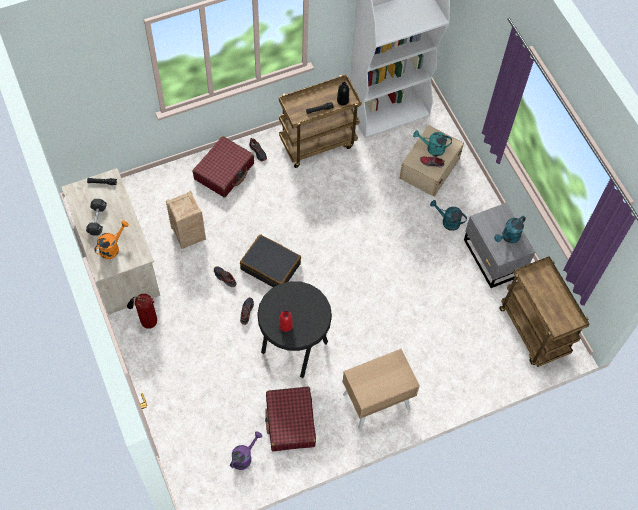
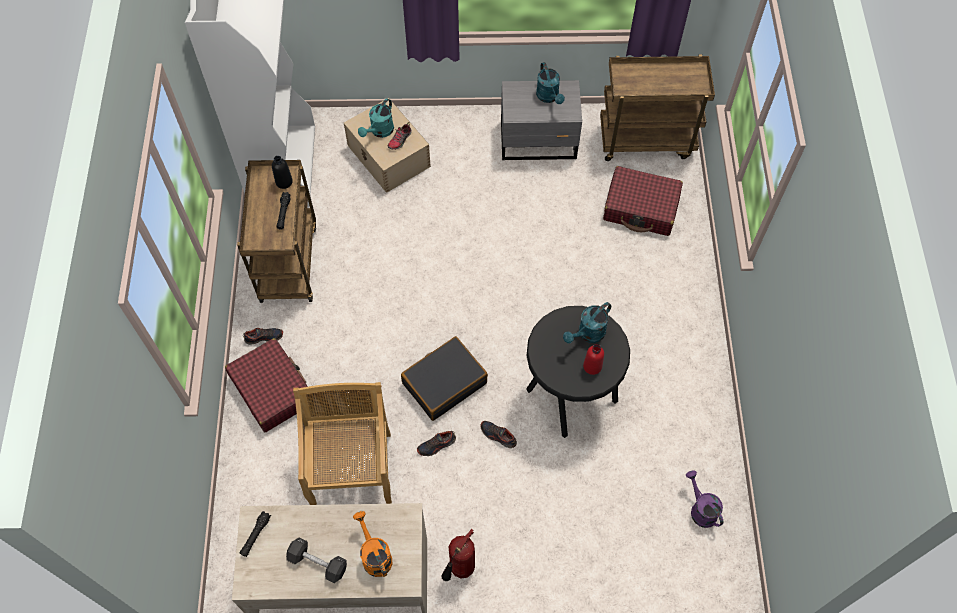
camera: 65 degrees left, 0 degrees up
(189, 236) = (351, 469): crate -> beige chair
(290, 422) = (671, 437): red suitcase -> red suitcase (641, 208)
(376, 401) = (676, 331): beige nightstand -> none
(447, 221) = (470, 166): turquoise watering can -> turquoise watering can (588, 334)

